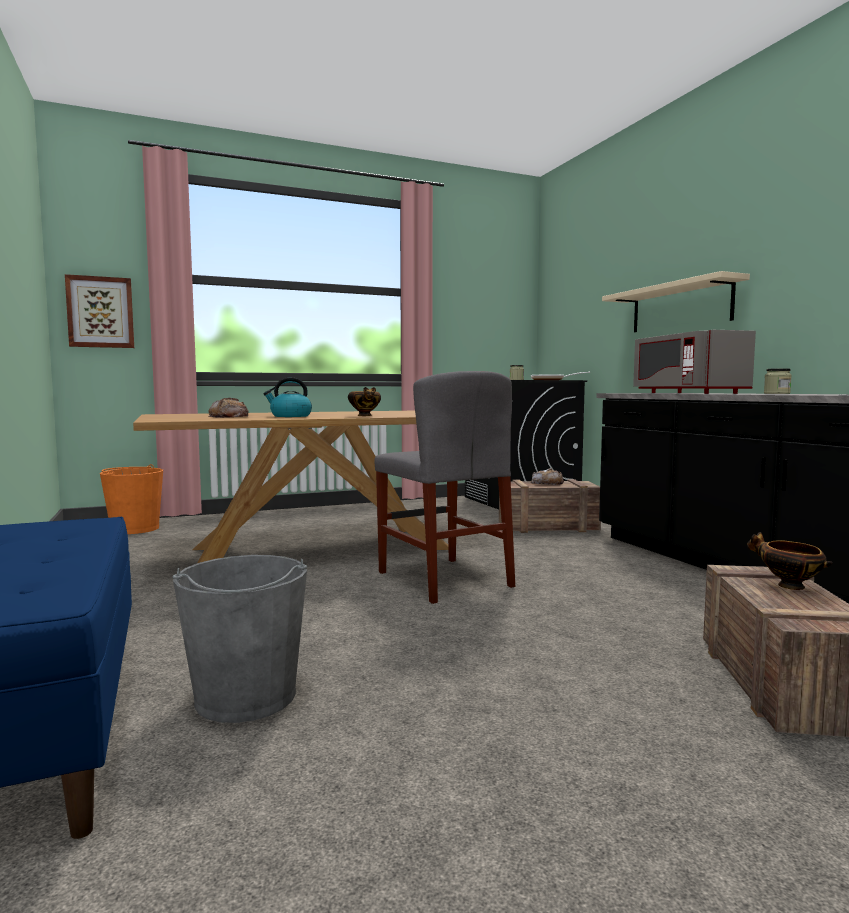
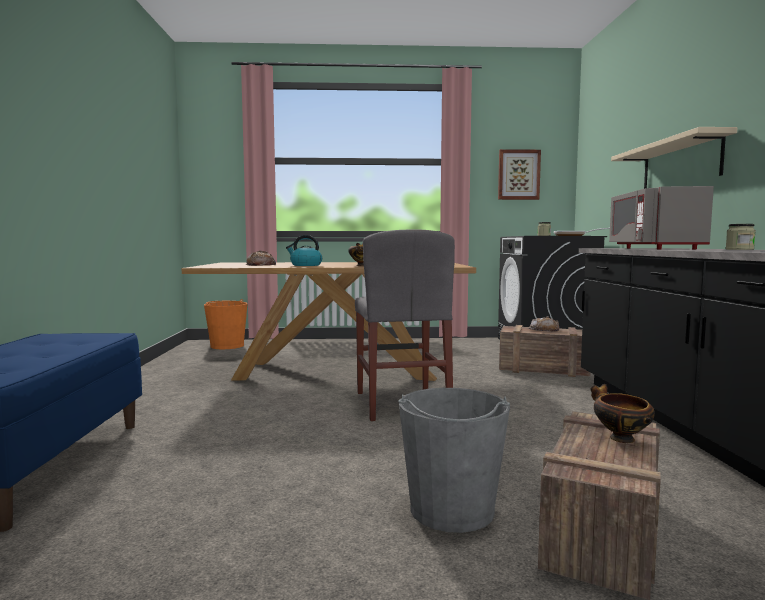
camera: 20 degrees right, 0 degrees up
(100, 312) = (214, 188): picture -> picture (518, 175)
(245, 697) = (172, 467): grey bucket -> grey bucket (451, 510)

